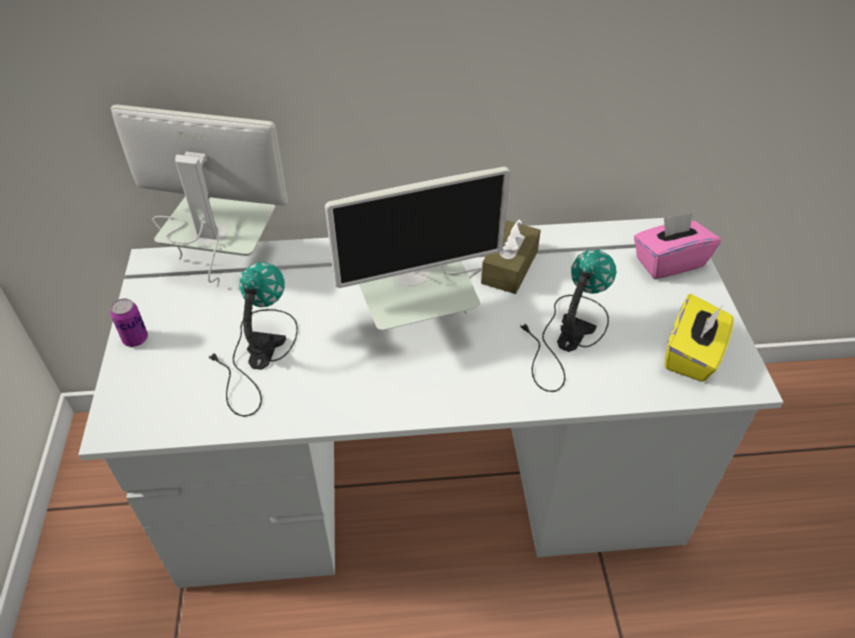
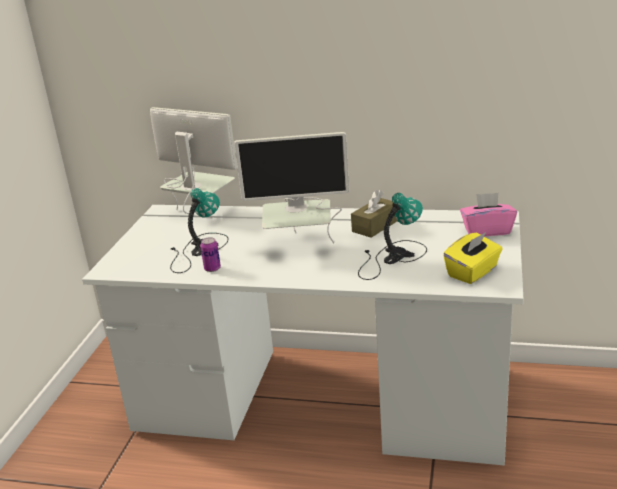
camera: 20 degrees right, 20 degrees down
(135, 339) = (135, 239): can -> can (212, 268)

